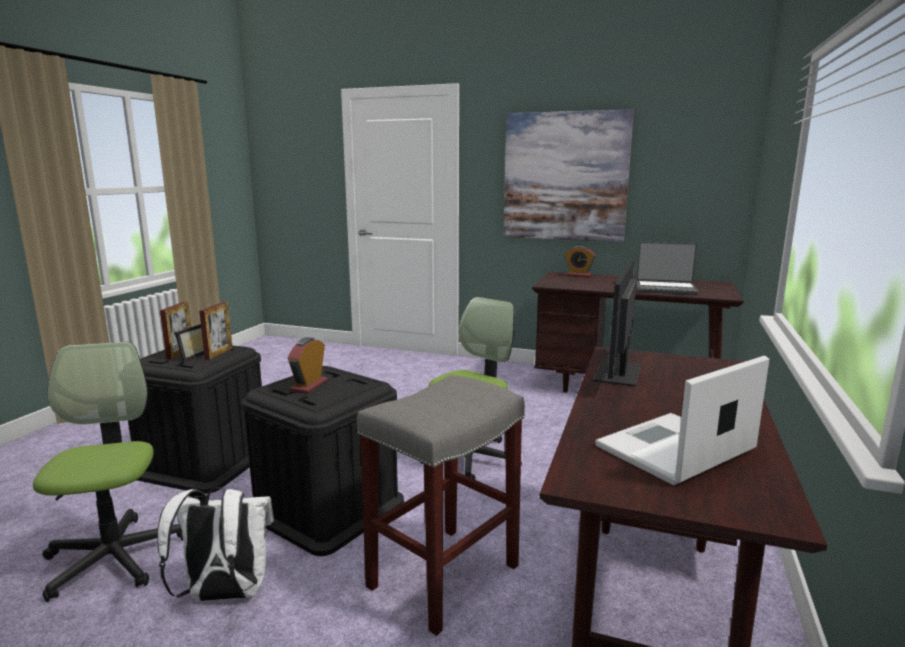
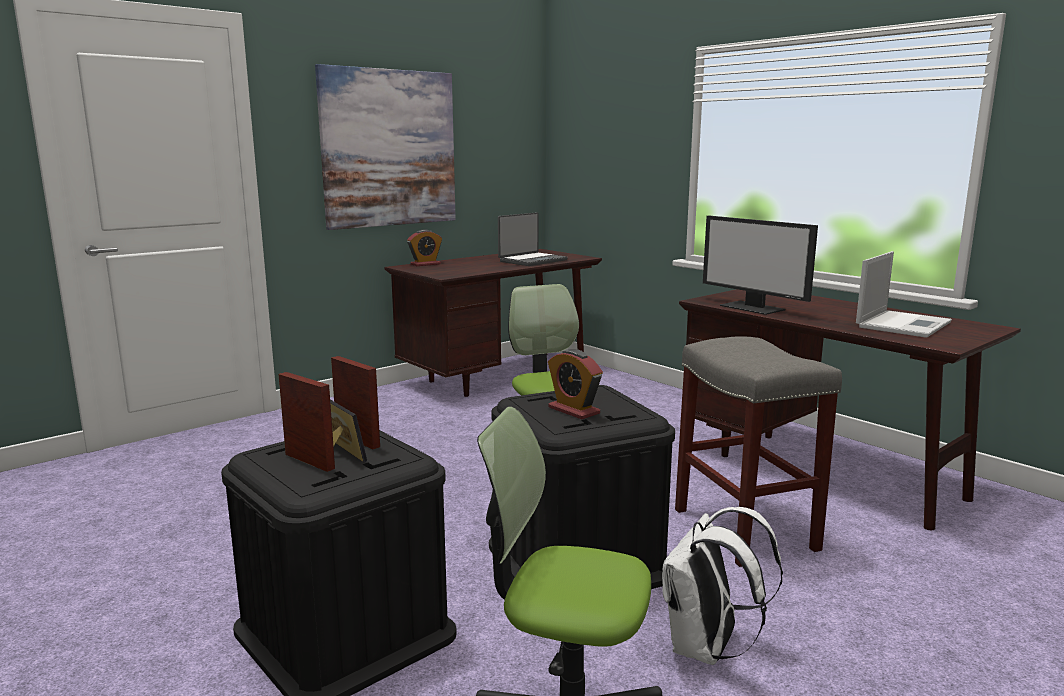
camera: 60 degrees left, 0 degrees up
(673, 450) = (903, 324): laptop -> laptop turned 135 degrees counterclockwise

